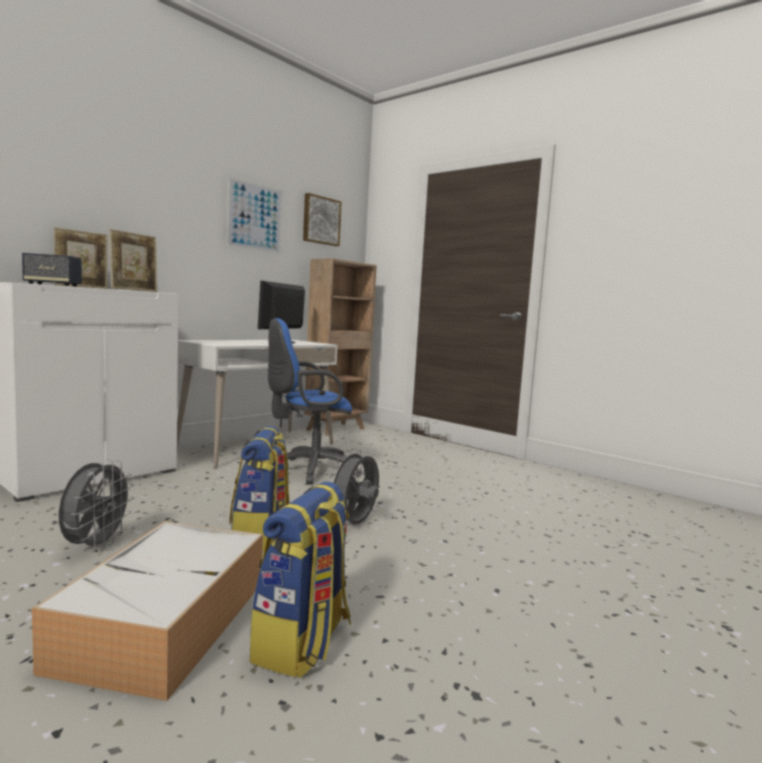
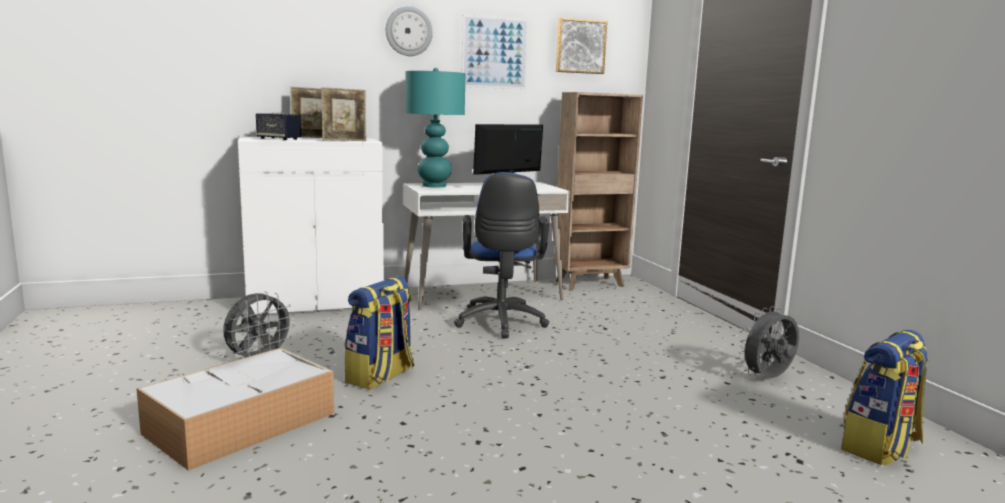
camera: 30 degrees right, 5 degrees up
(178, 185) = (408, 31): none -> wall clock
(213, 341) = (434, 186): none -> turquoise table lamp
(303, 643) = (308, 462): backpack -> backpack (880, 448)
(308, 470) = (500, 324): blue office chair -> blue office chair turned 105 degrees counterclockwise
(354, 525) = (472, 383): grey fan -> grey fan (768, 379)

